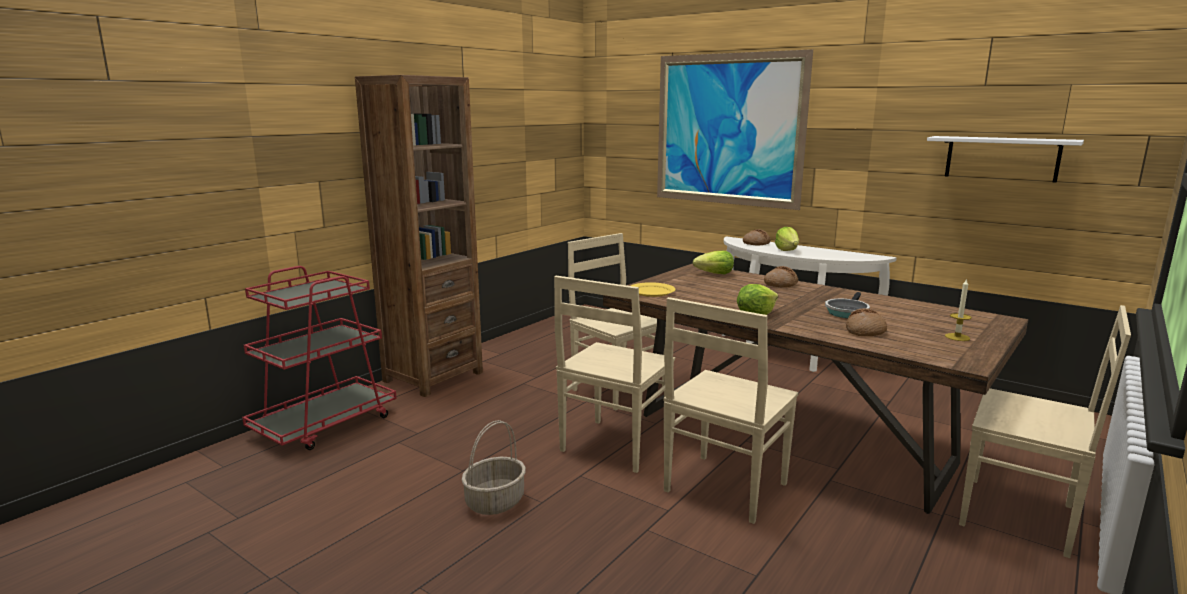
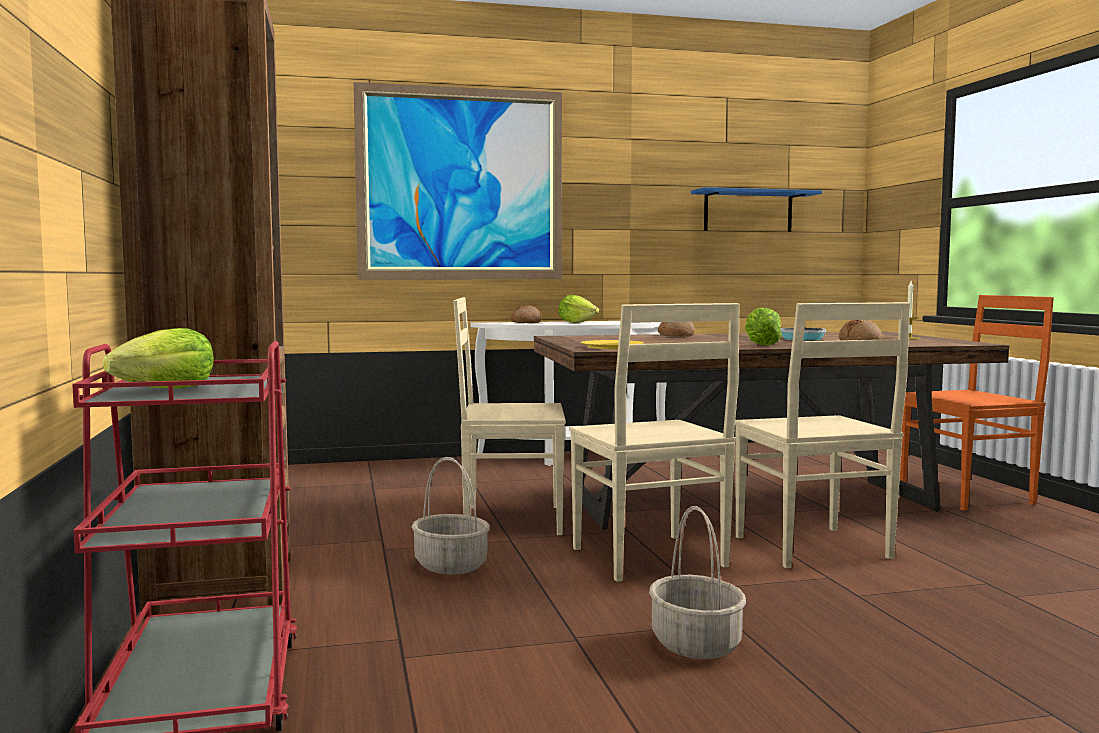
camera: 50 degrees left, 10 degrees down
(523, 405) = (450, 565): none -> basket
(715, 274) = (594, 337): lettuce -> lettuce (166, 390)
(1001, 158) = (748, 211): white shelf -> blue shelf
(1021, 517) = (968, 495): beige chair -> orange chair

